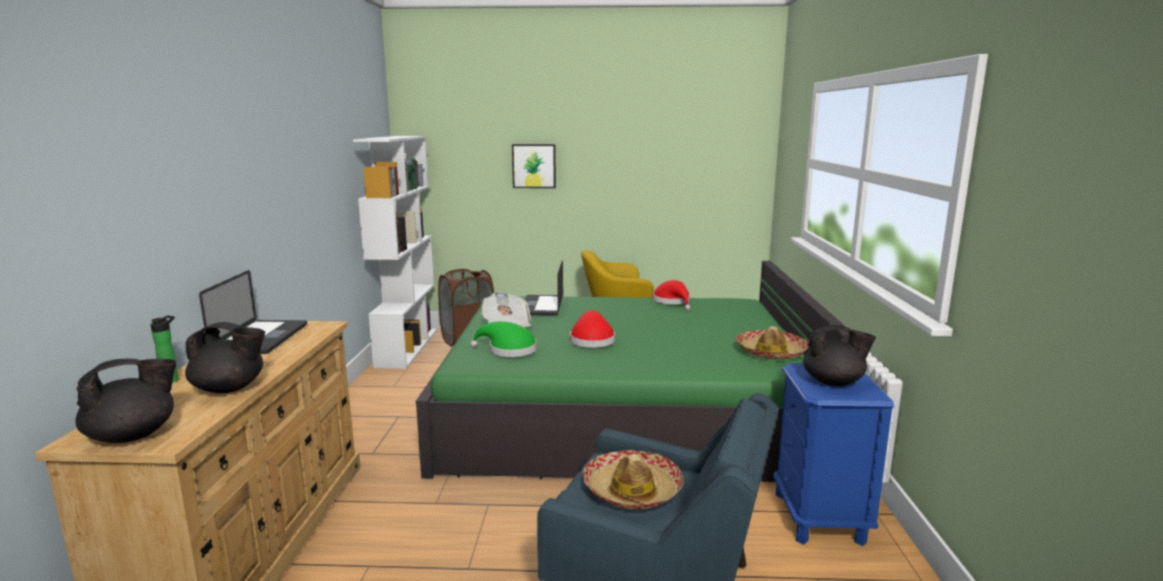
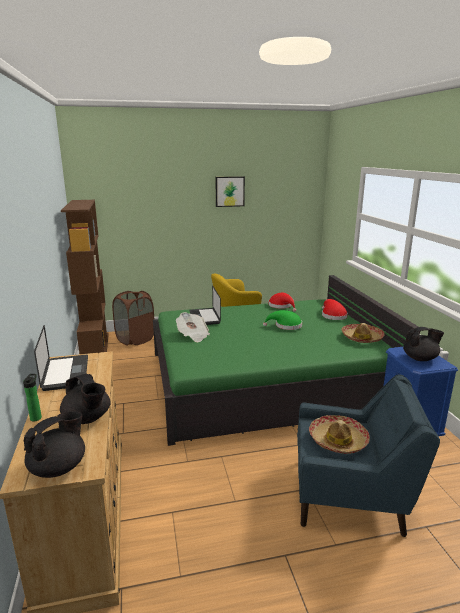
camera: 15 degrees left, 5 degrees up
(230, 389) = (87, 419): black teapot -> black teapot turned 60 degrees clockwise
(407, 347) = (95, 349): white bookcase -> brown bookcase
(508, 350) = (209, 354): green hat -> green hat (286, 326)
(534, 166) = (172, 217): picture -> picture (229, 191)
(591, 340) = (254, 340): red hat -> red hat (333, 315)

